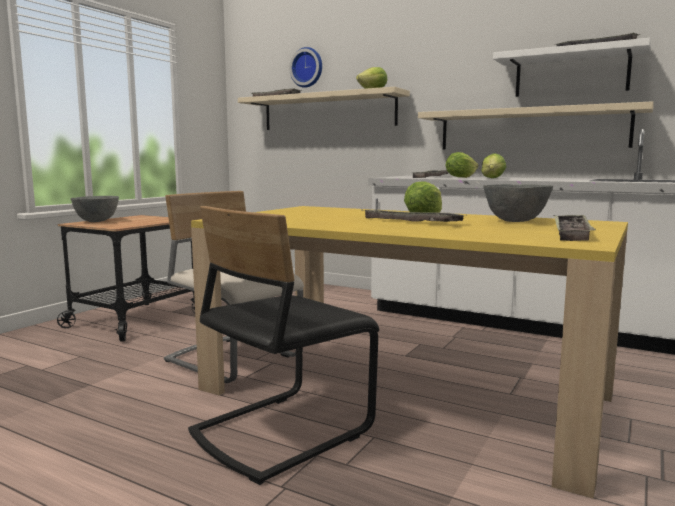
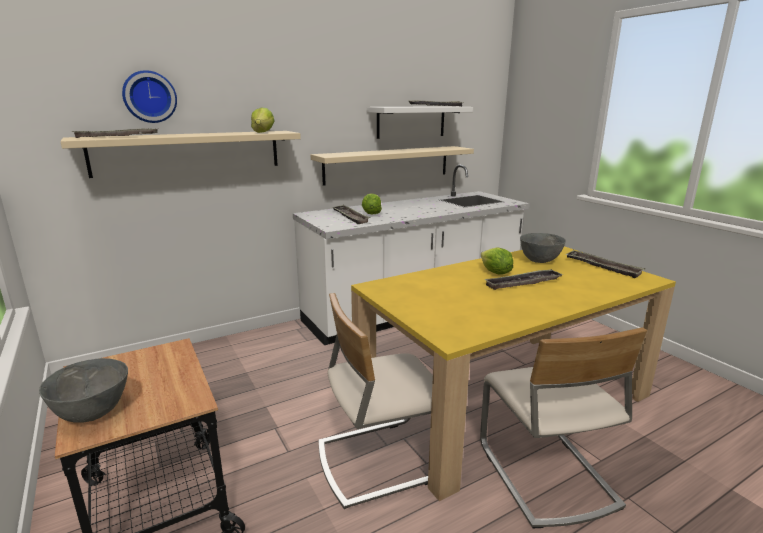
camera: 60 degrees left, 10 degrees up
(281, 431) = (545, 474): black chair -> beige chair
(492, 178) = (403, 213): lettuce -> none

